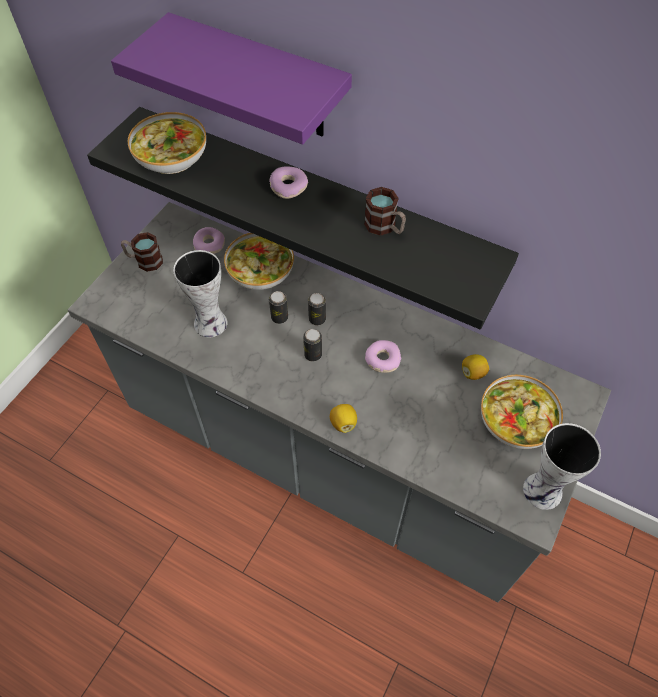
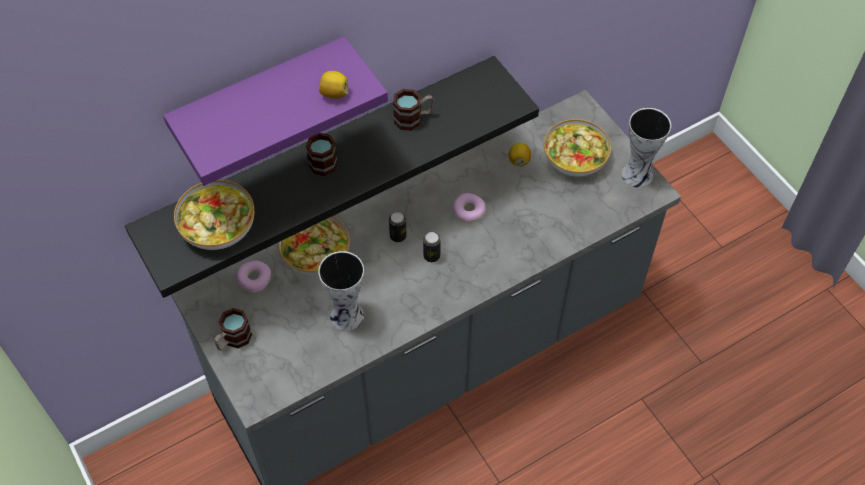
camera: 60 degrees left, 0 degrees up
(279, 317) = (377, 262): can -> none
(288, 187) = (322, 159): donut -> mug
(343, 423) = (509, 266): lemon -> lemon (334, 93)

